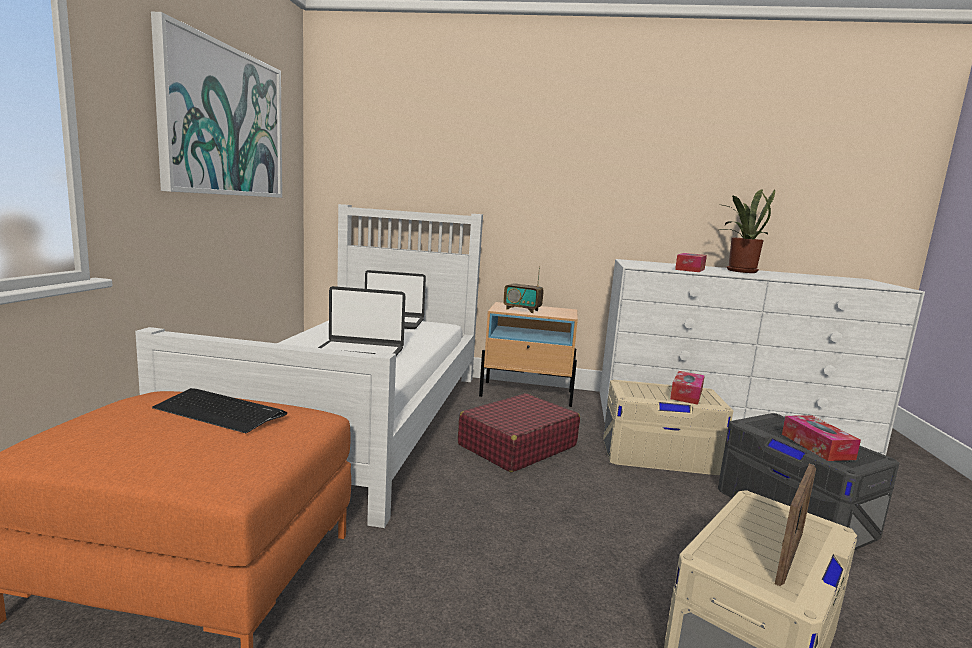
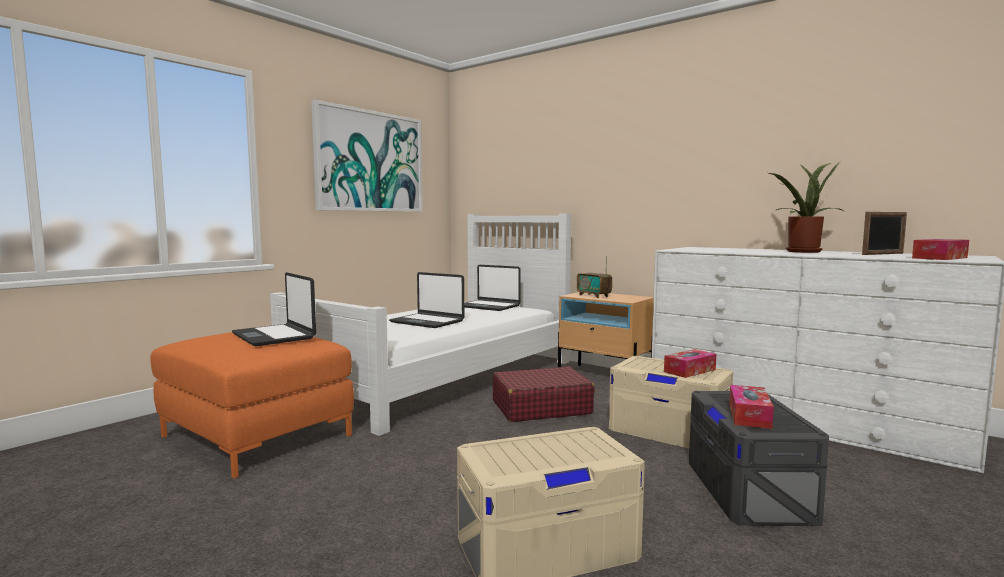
camera: 30 degrees right, 5 degrees down
(220, 412) = (275, 336): keyboard -> laptop
(690, 269) = (733, 251): tissue box -> tissue box (939, 258)
(789, 557) = (545, 461): picture frame -> picture frame (883, 254)

